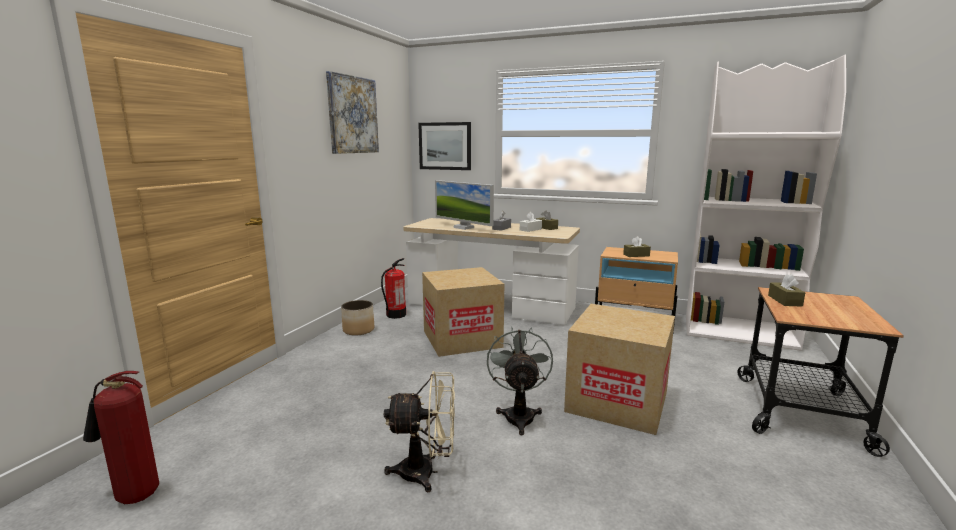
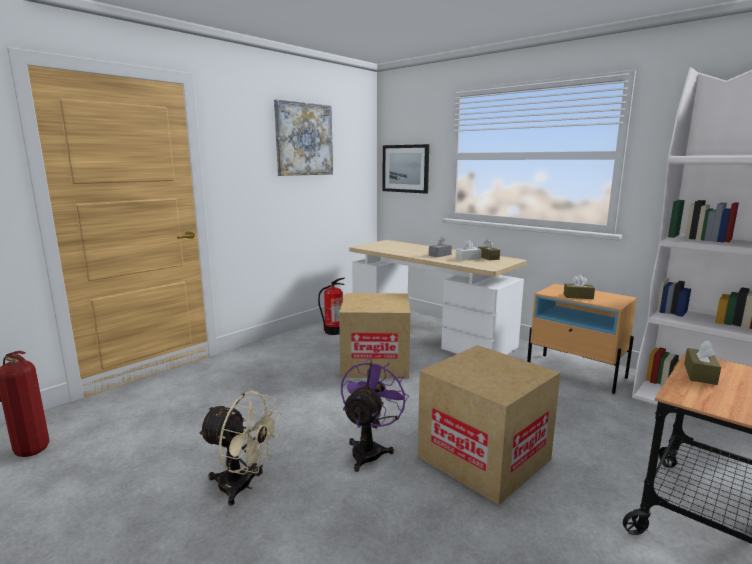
camera: 20 degrees right, 0 degrees up
(358, 330) = (290, 341): planter -> none
(463, 227) = (403, 251): monitor -> none
(519, 414) = (369, 450): grey fan -> purple fan

